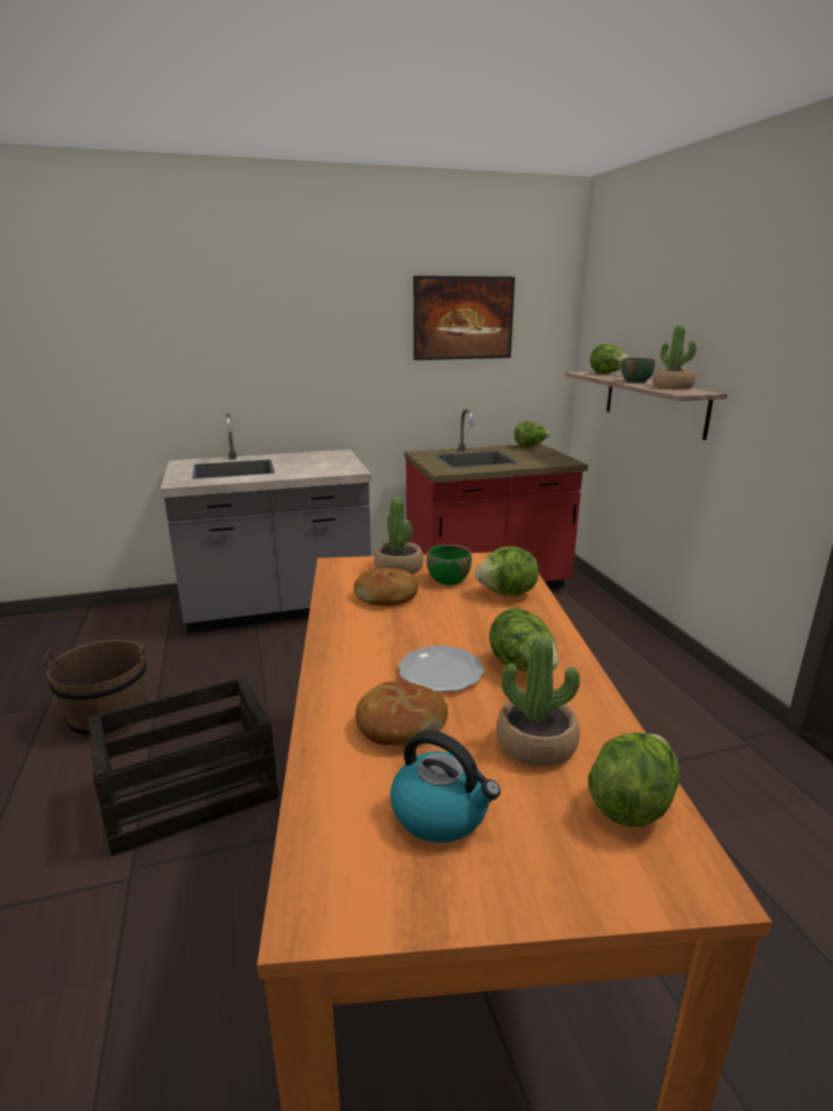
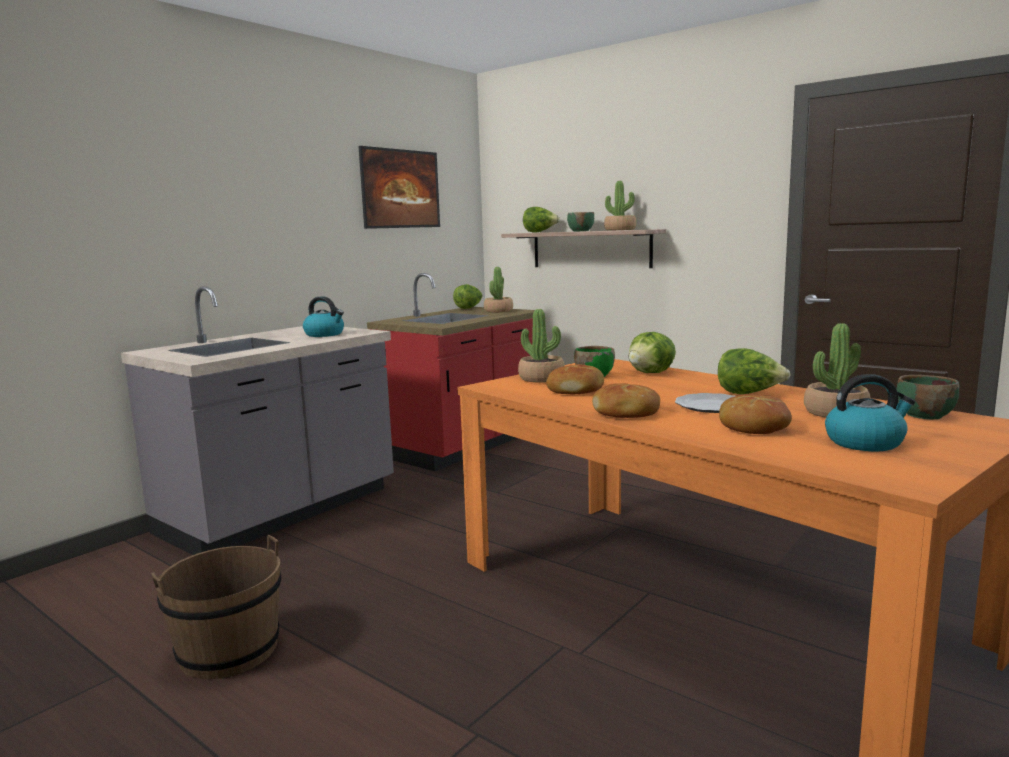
camera: 35 degrees left, 10 degrees down
(192, 793) = (434, 658): crate -> none
(319, 467) = (325, 334): none -> kettle
(348, 649) = (626, 413): none -> bread
(544, 457) = (498, 311): none -> potted plant
(631, 803) = (924, 415): lettuce -> green bowl

